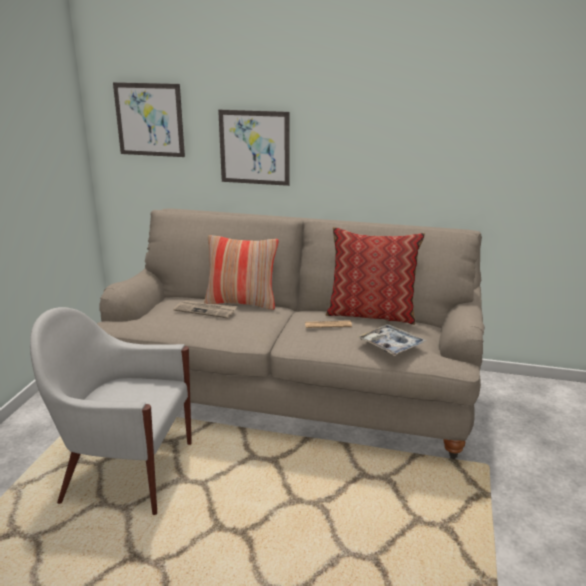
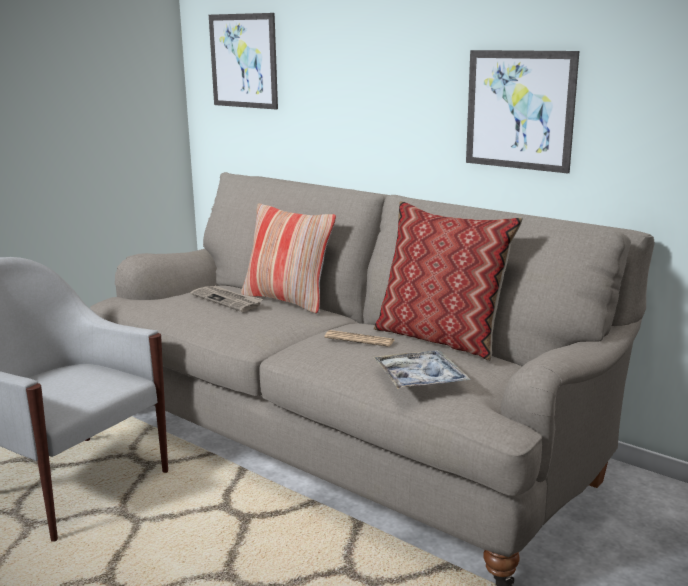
camera: 25 degrees right, 5 degrees down
(254, 147) = (353, 96): picture -> picture (519, 110)

